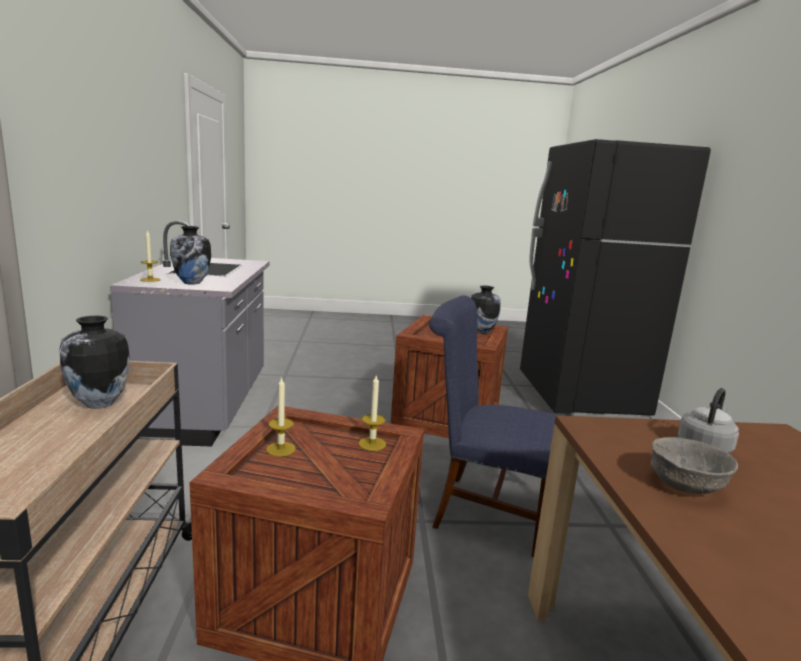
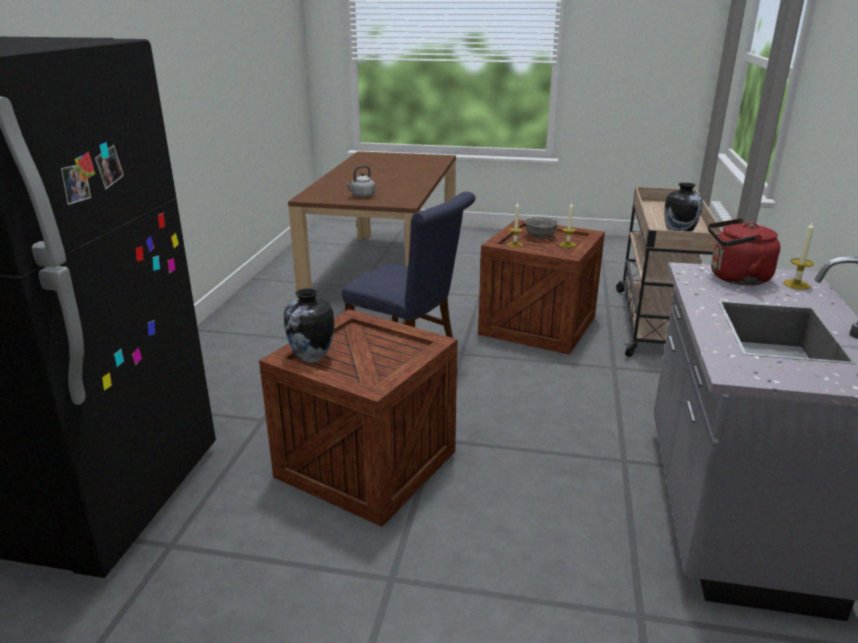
camera: 165 degrees left, 10 degrees up
(192, 283) = (735, 278): vase -> red kettle
(685, 486) = (400, 188): grey bowl -> grey bowl (540, 236)

